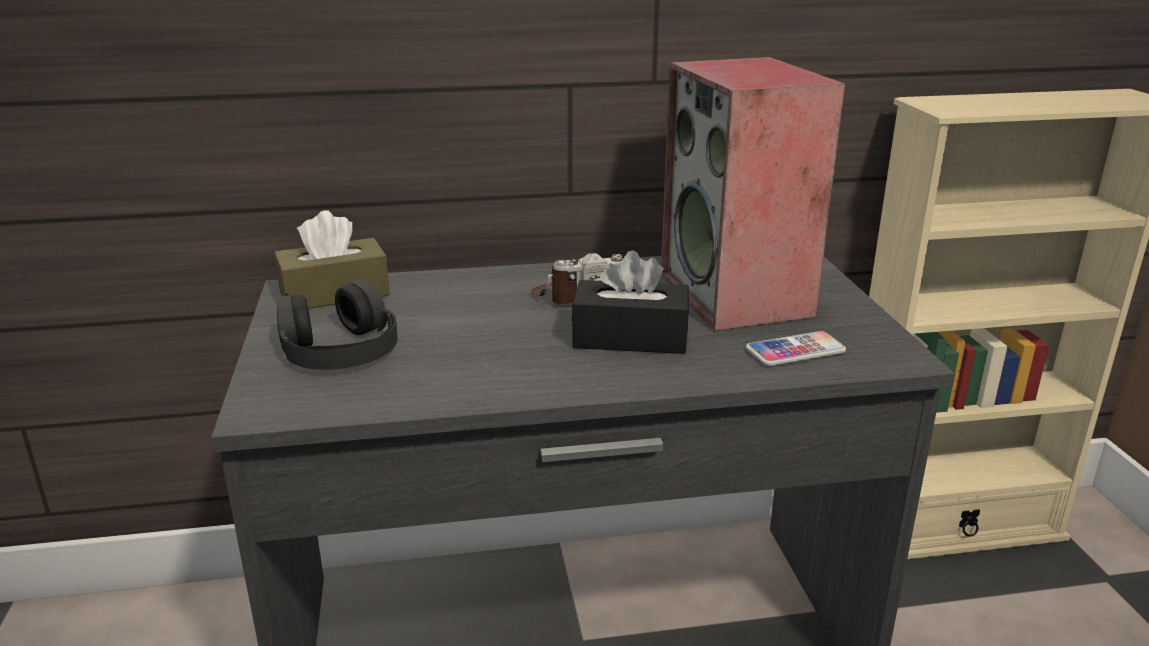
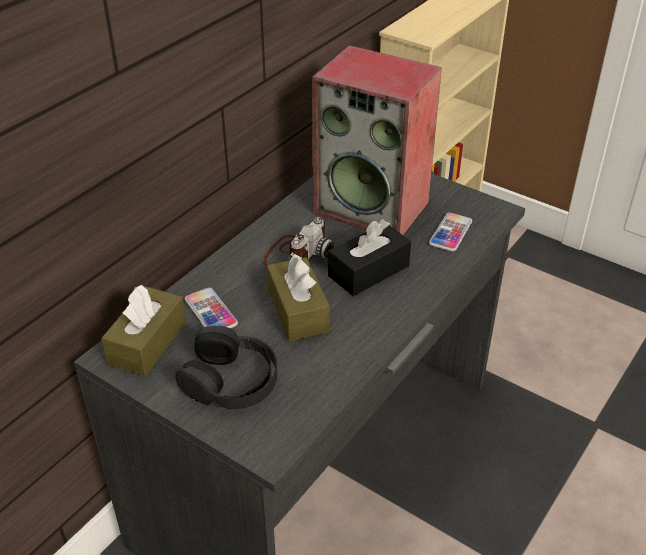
camera: 45 degrees left, 15 degrees up
(422, 298) = (211, 312): none -> phone
(497, 333) = (298, 311): none -> brown tissue box

